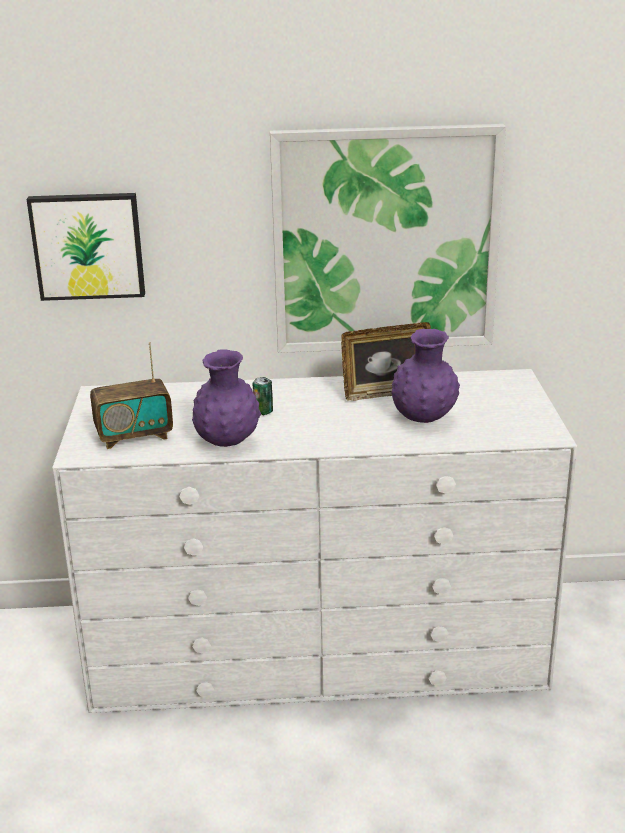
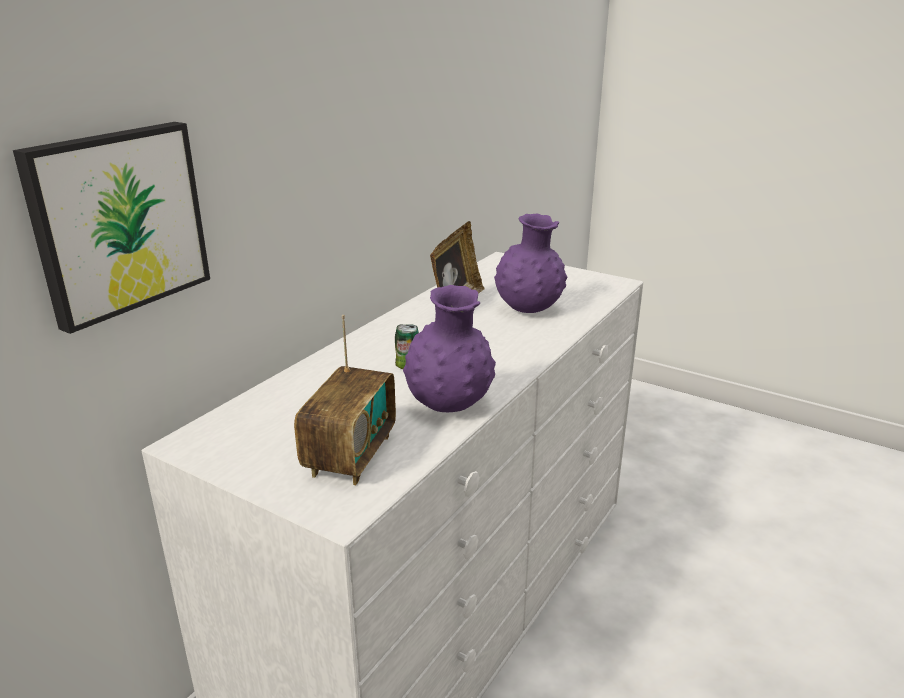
camera: 55 degrees left, 0 degrees up
(385, 240) = (405, 147): picture -> none

